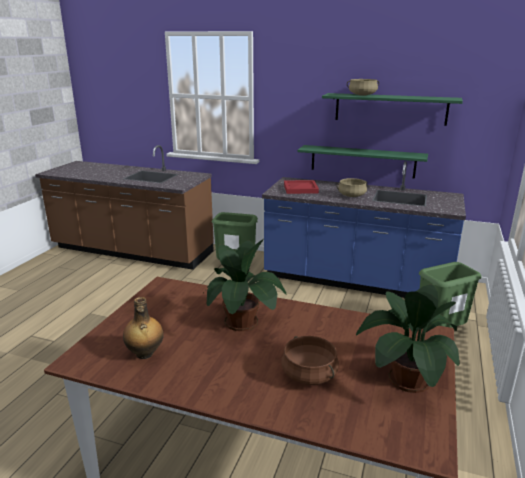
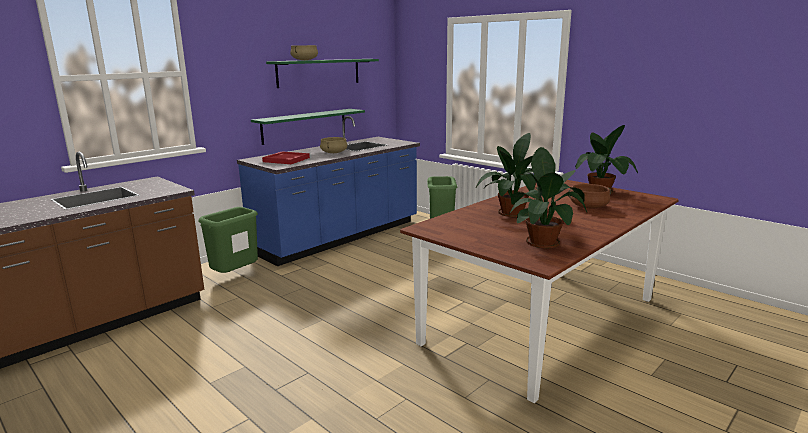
camera: 65 degrees left, 5 degrees down
(145, 354) = (543, 241): bottle -> potted plant

